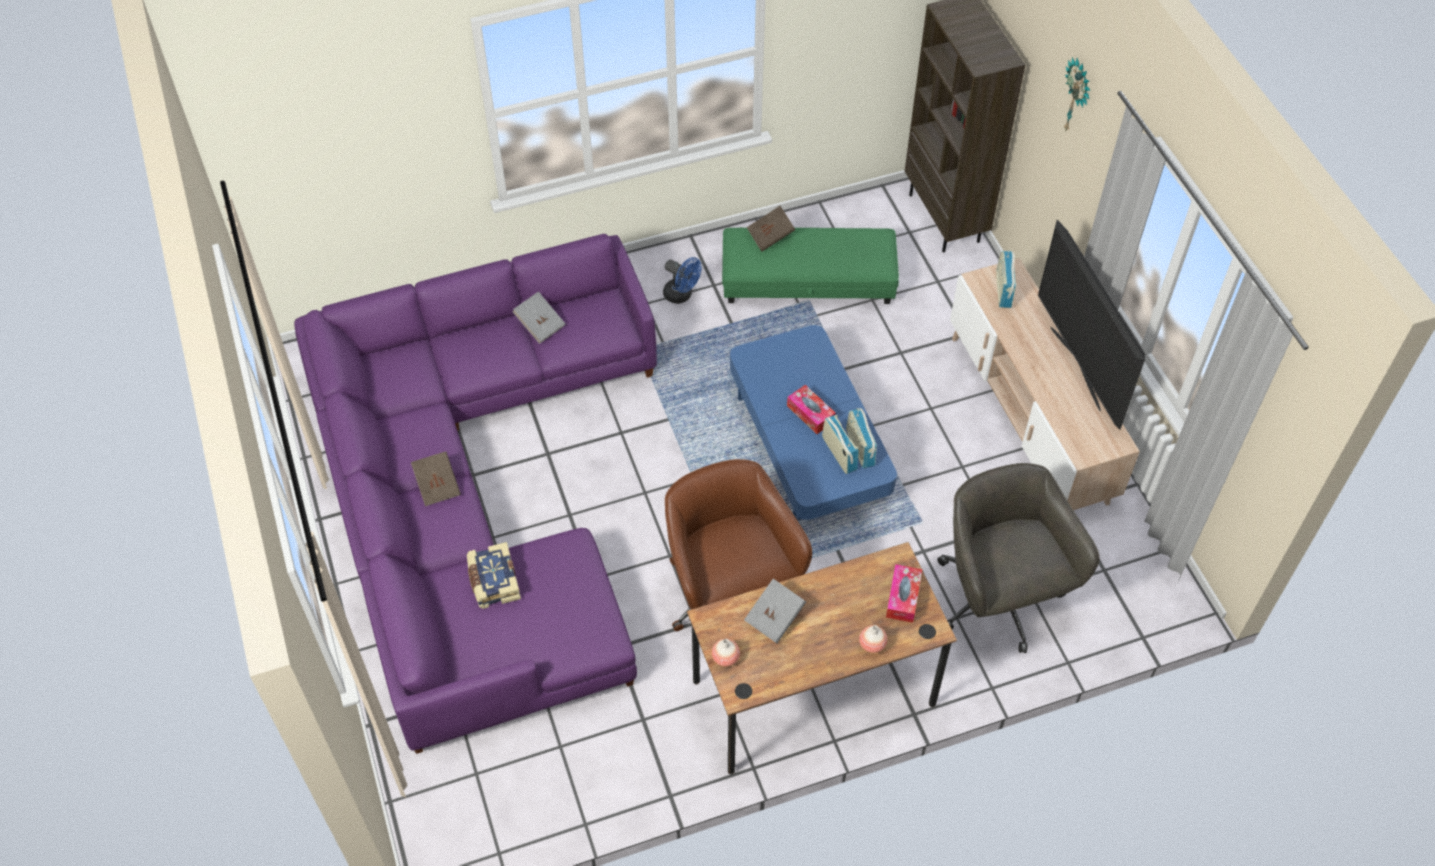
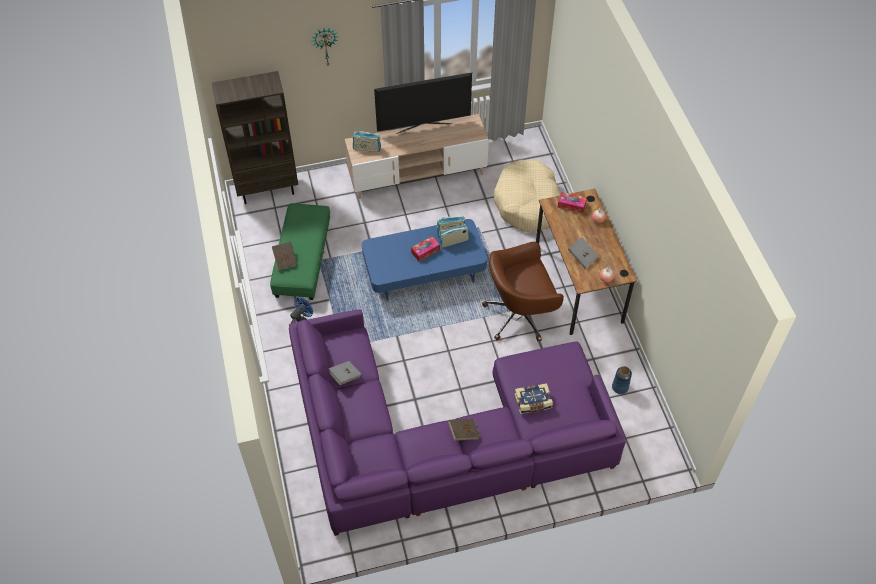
camera: 85 degrees left, 0 degrees up
(582, 766) = (620, 387): none -> blue vase
(998, 600) = (528, 203): grey office chair -> beige dog bed

